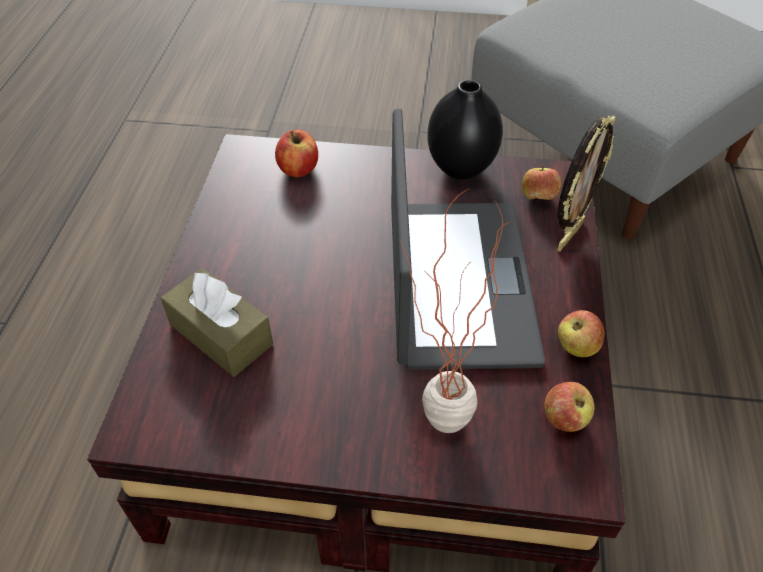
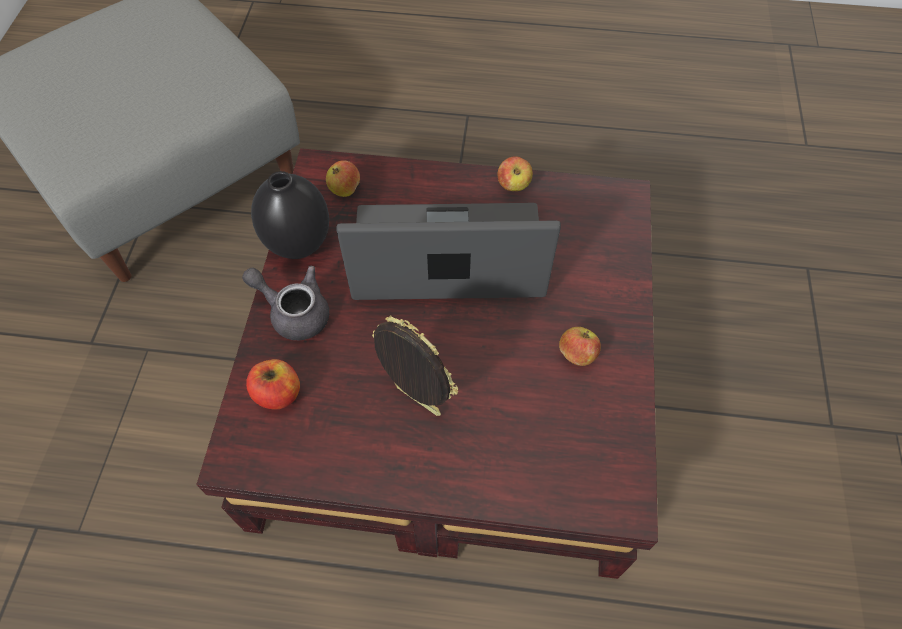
camera: 90 degrees left, 10 degrees up
(221, 334) = (514, 445): brown tissue box -> none
(382, 172) = (294, 312): none -> grey teapot
(432, 429) = (596, 280): potted plant -> none
(564, 418) = (578, 200): apple -> apple (577, 355)
(568, 235) = (394, 175): picture frame -> picture frame (415, 401)

